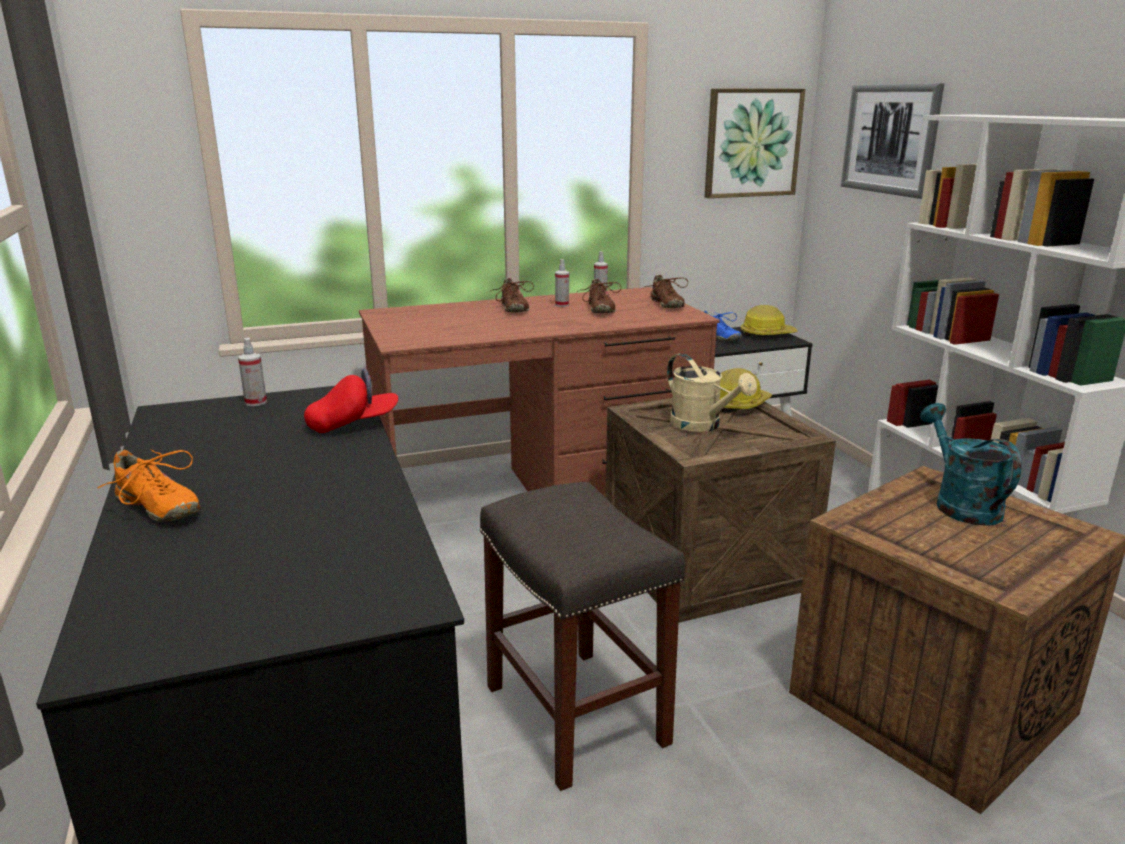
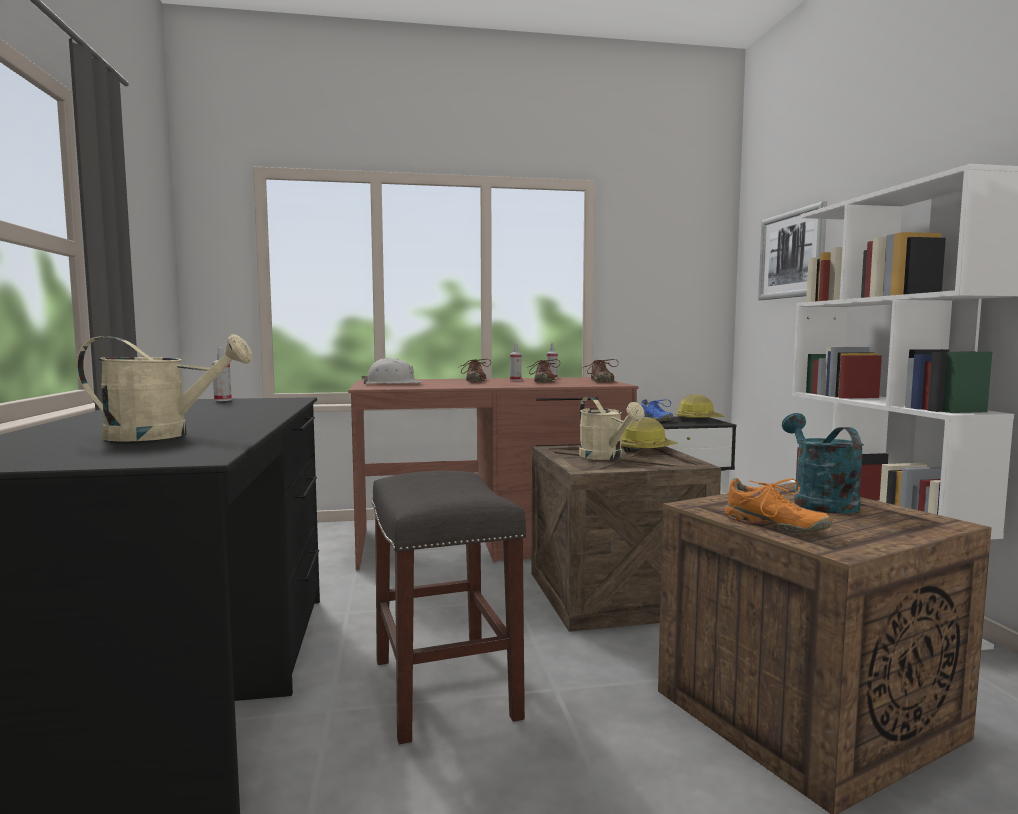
camera: 10 degrees right, 15 degrees down
(157, 508) = (76, 425): orange shoe -> orange shoe (774, 526)
(303, 534) = (162, 435): none -> beige watering can
(353, 424) = (279, 407): red cap -> none
(421, 326) = (393, 384): none -> white hard hat
(752, 143) = (685, 271): picture -> none

